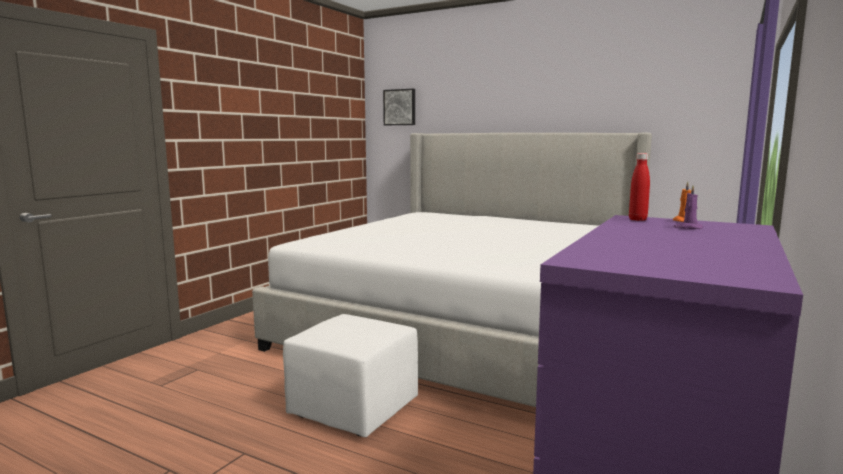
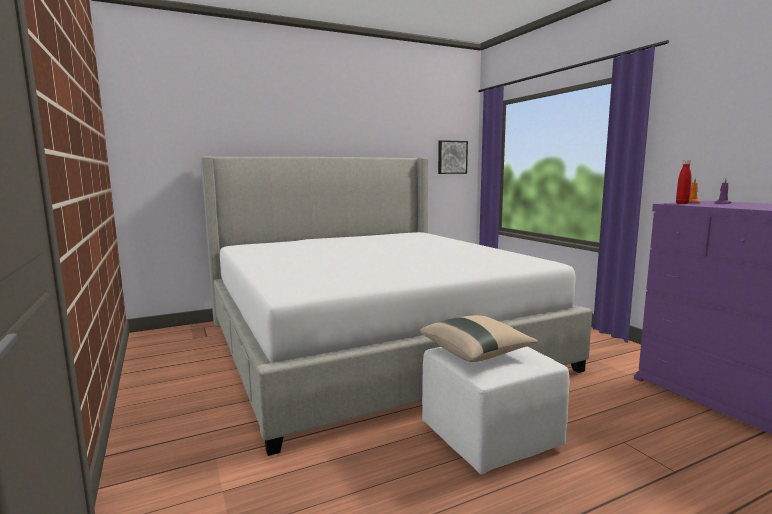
camera: 55 degrees left, 0 degrees up
(346, 324) = (476, 353): none -> beige pillow
(400, 107) = (165, 124): picture -> picture (452, 157)

